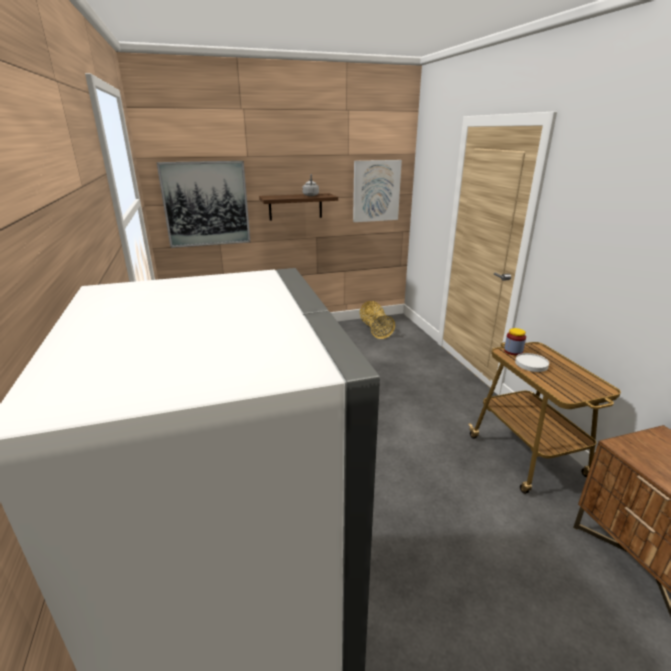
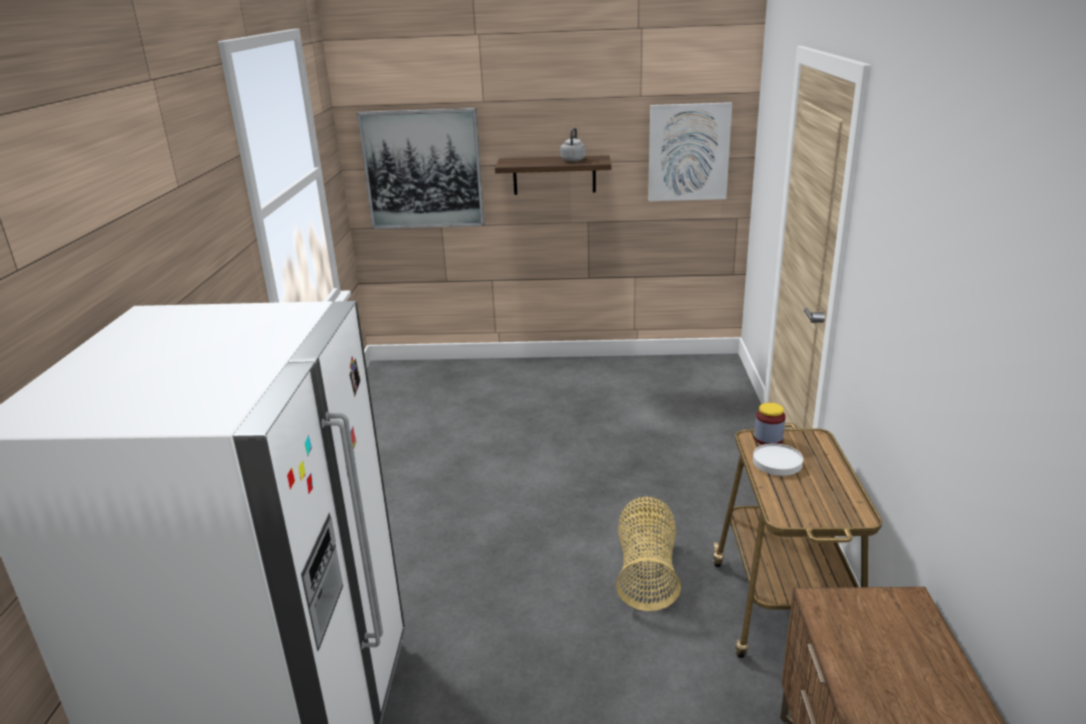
camera: 20 degrees right, 0 degrees up
(375, 329) = (673, 375): basket -> basket (647, 572)

